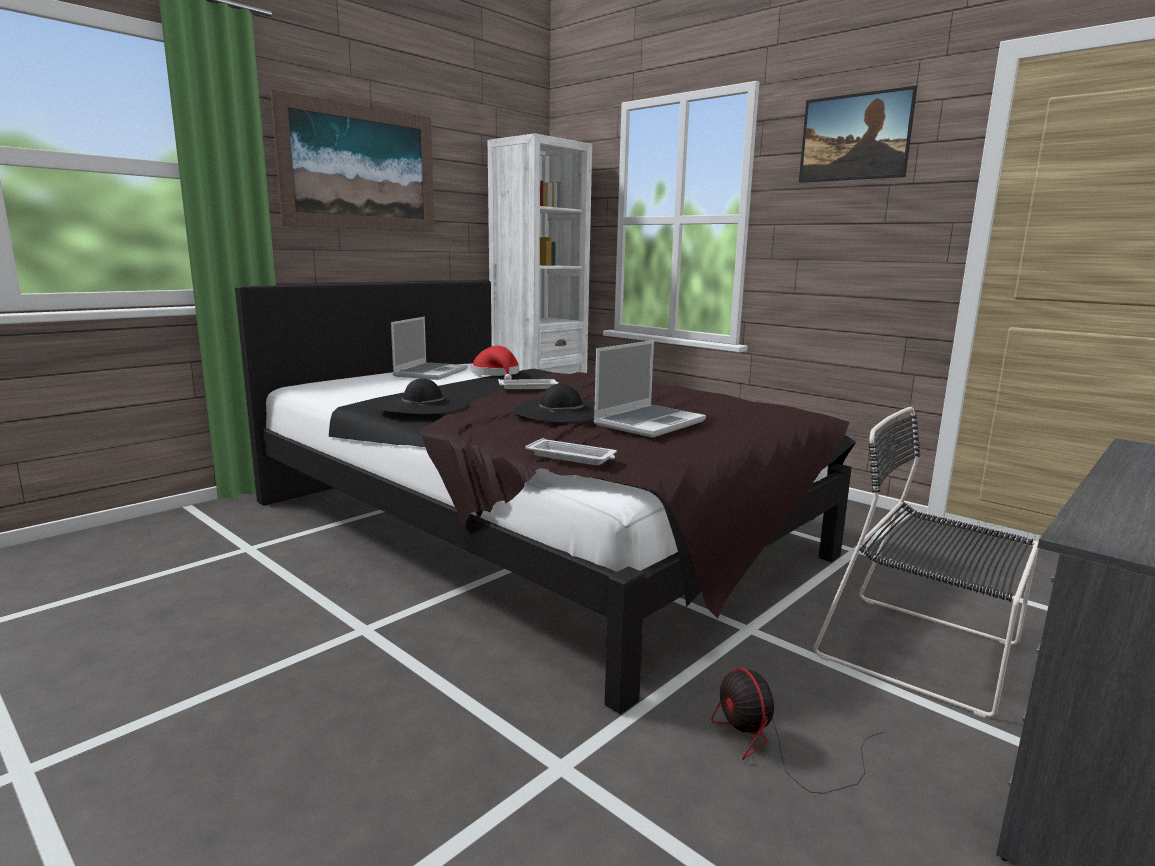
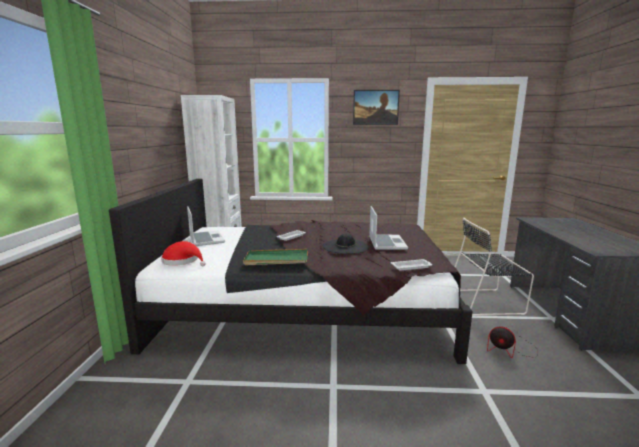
camera: 40 degrees left, 0 degrees up
(360, 168) = (135, 116): picture -> none
(423, 404) = (276, 259): black hat -> green tray
(497, 374) = (243, 232): red hat -> red hat (183, 261)

